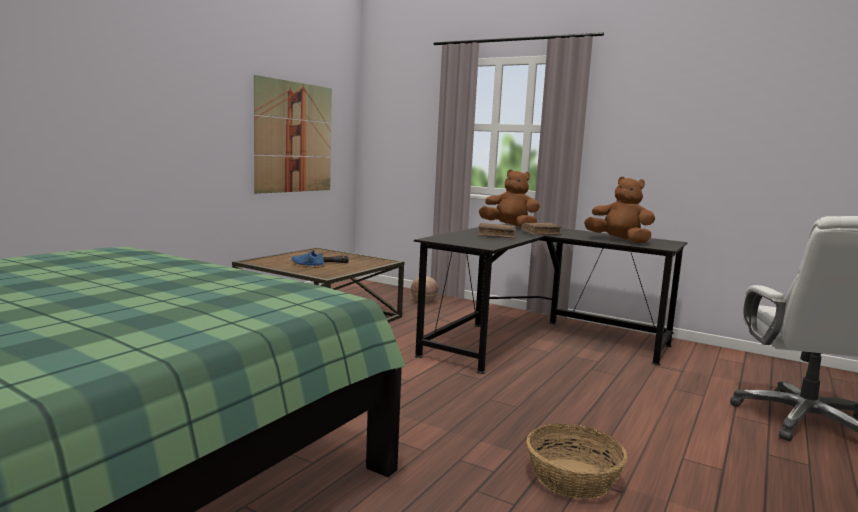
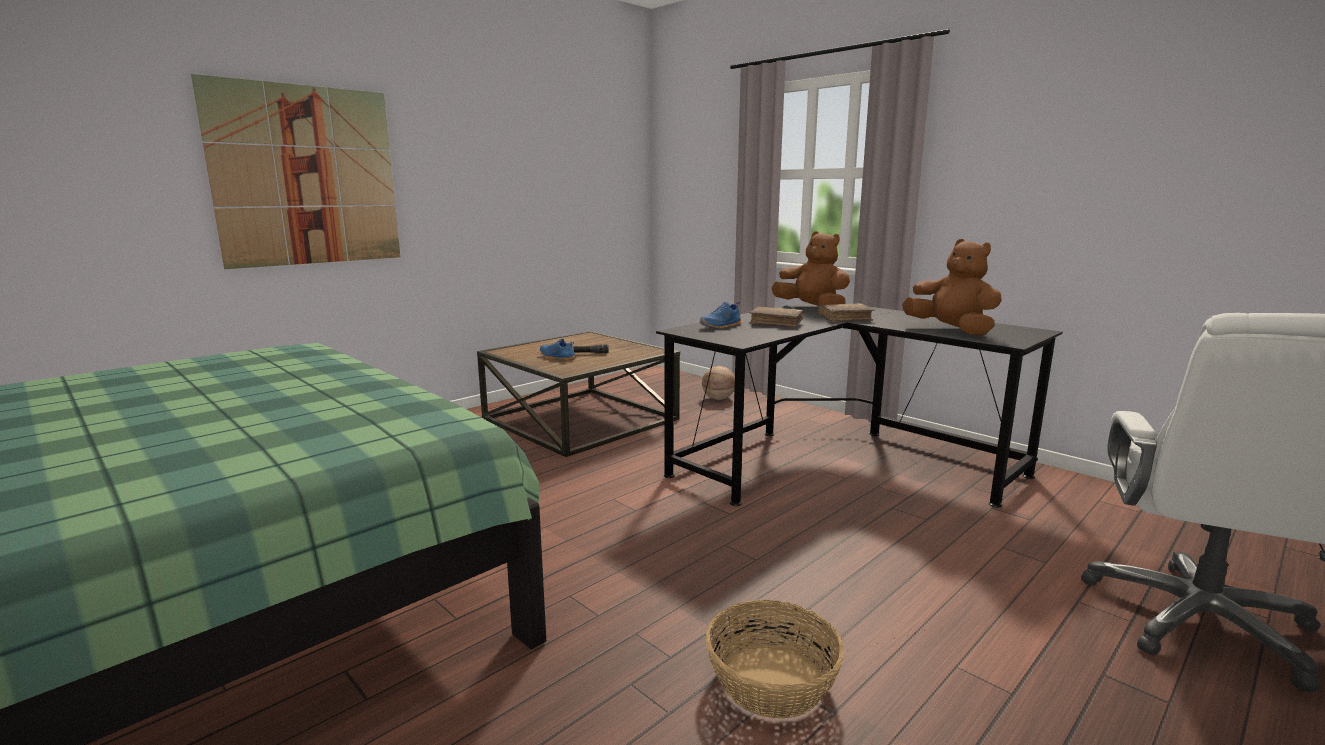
camera: 15 degrees right, 5 degrees up
(294, 137) = (563, 199): picture -> picture (307, 176)
(459, 237) = (721, 326): none -> blue shoe

